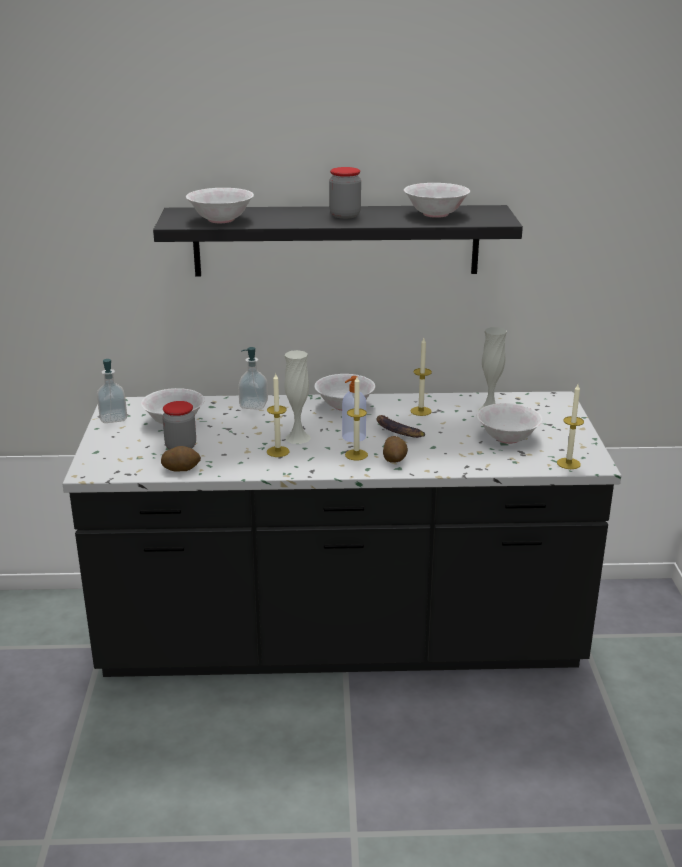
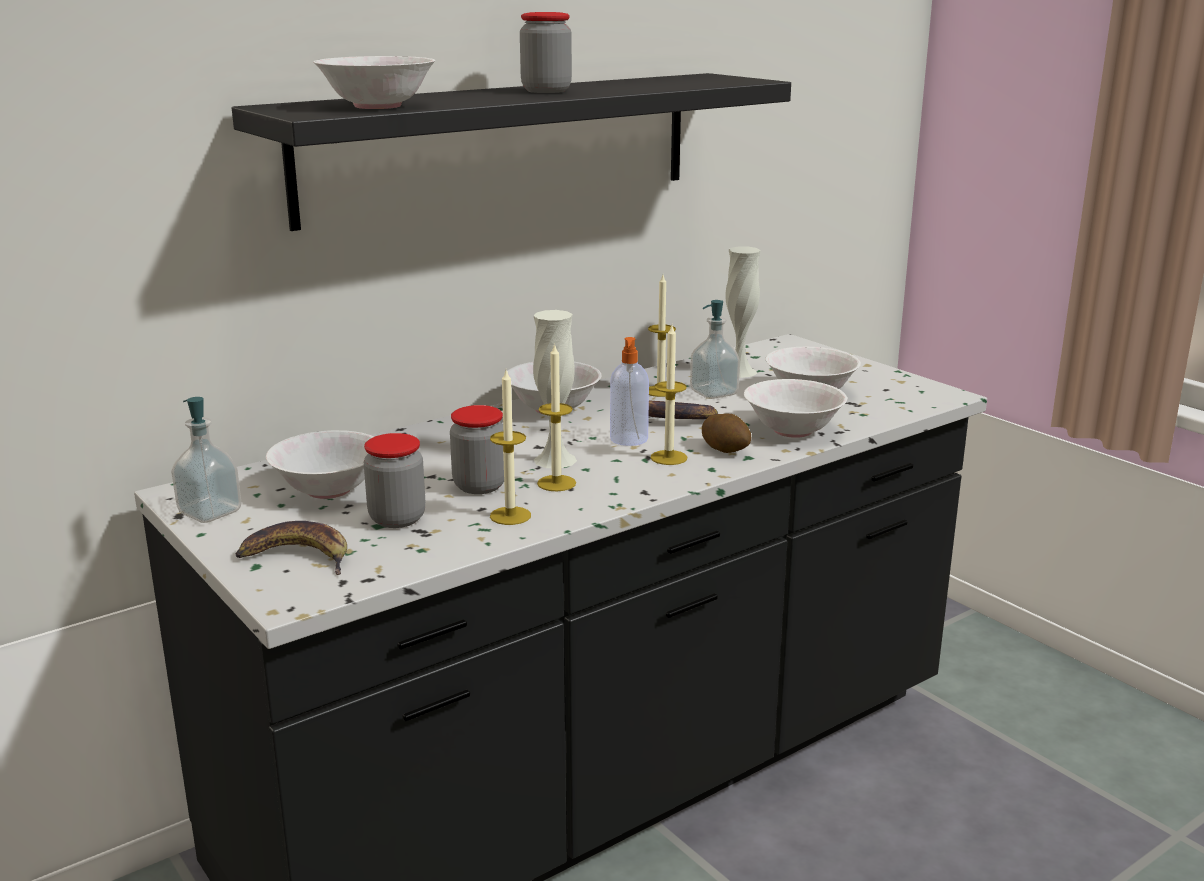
camera: 35 degrees left, 5 degrees down
(117, 453) = (298, 557): none -> banana
(181, 469) = (447, 546): potato -> none
(241, 441) = (479, 486): none -> jar
(253, 405) = (420, 439): soap dispenser -> soap dispenser (713, 393)
(435, 214) = (657, 82): white bowl -> white bowl (792, 430)
(568, 463) = (919, 400): candle -> candle (510, 516)

